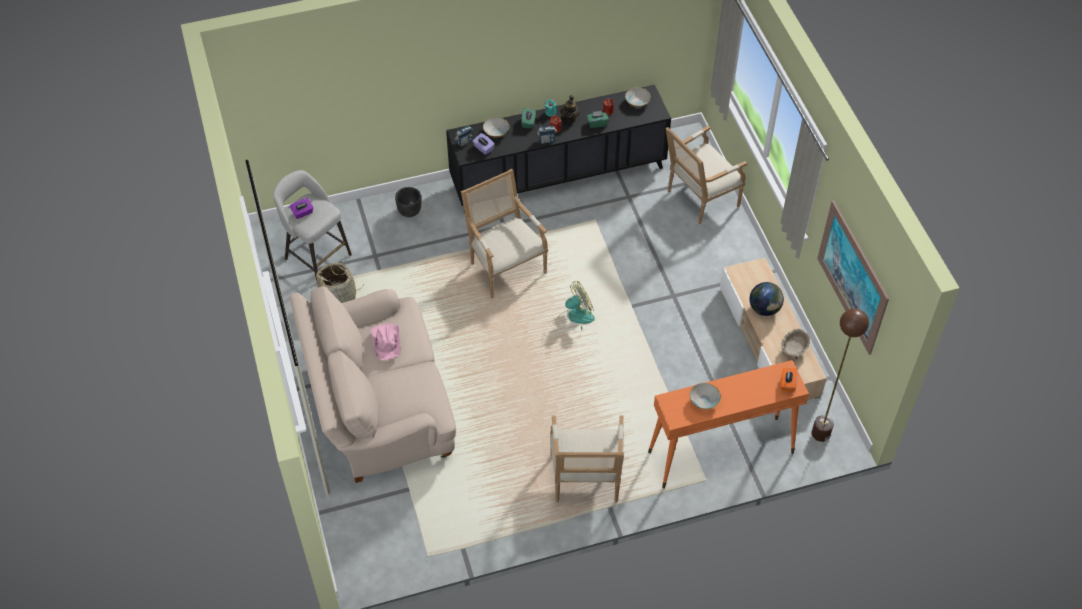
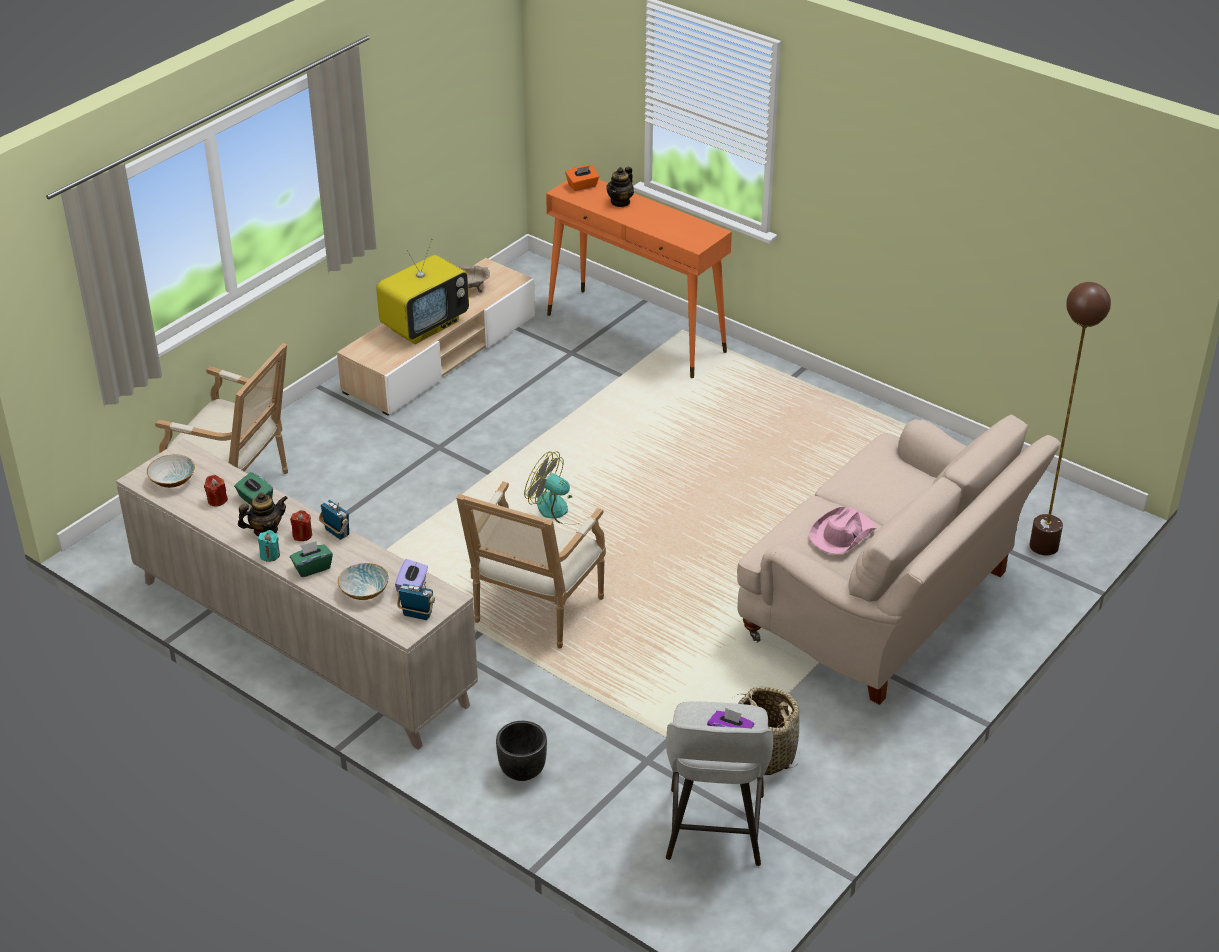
camera: 125 degrees left, 15 degrees down
(558, 176) = (301, 643): black cabinet -> beige cabinet
(586, 482) = (782, 404): armchair -> none
(703, 401) = (668, 224): bowl -> none
(751, 392) = (620, 202): none -> teapot
(764, 309) = (425, 325): globe -> television
(820, 433) = (537, 282): brown floor lamp -> brown floor lamp (1044, 546)
(852, 277) = (432, 123): picture -> none

